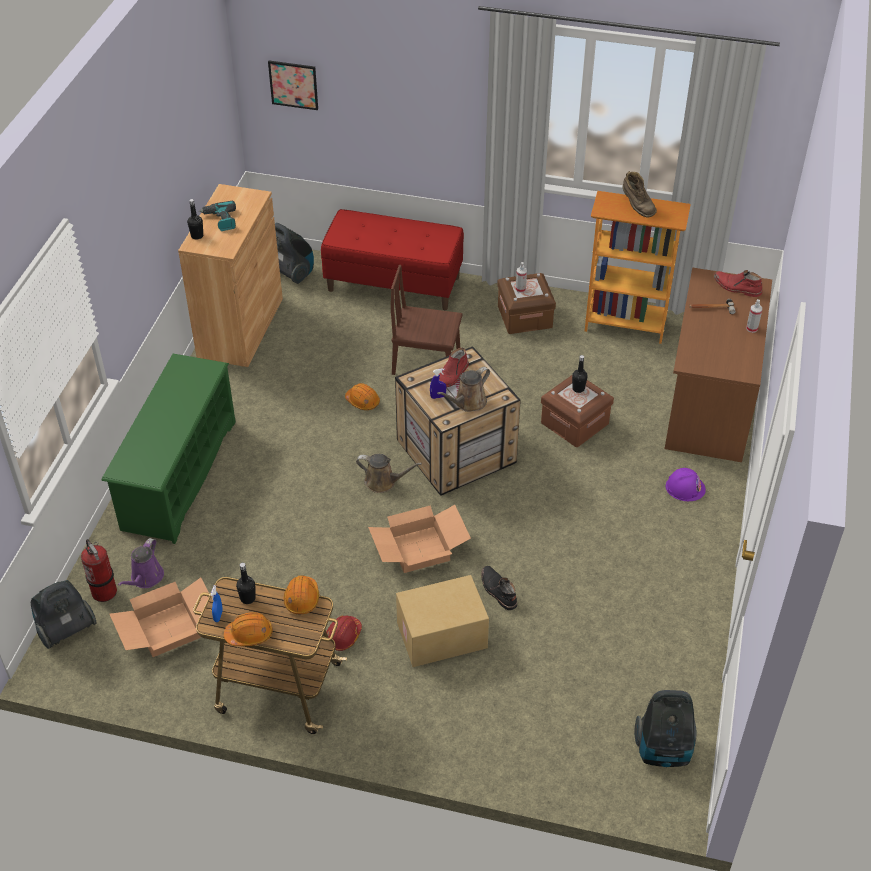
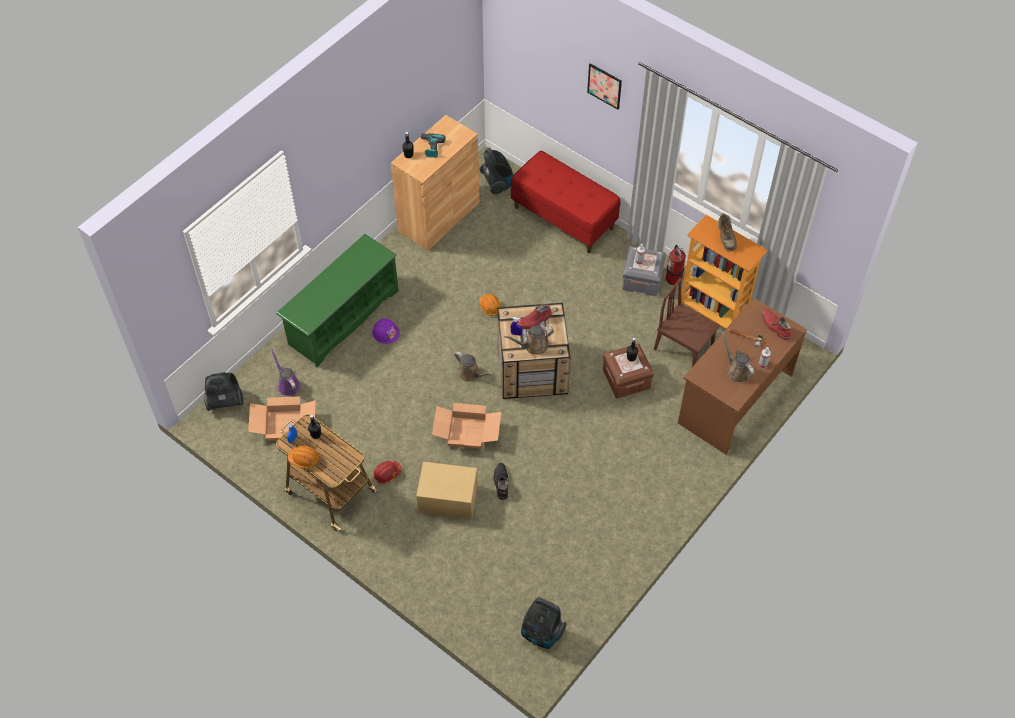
camera: 25 degrees right, 10 degrees up
(104, 591) = (259, 384): fire extinguisher -> fire extinguisher (673, 278)
(145, 578) = (287, 385): purple watering can -> purple watering can turned 105 degrees clockwise
(293, 85) = (519, 58): picture -> picture (604, 86)
(302, 599) = (347, 448): orange hard hat -> none
(426, 361) = (551, 291): brown chair -> brown chair (683, 348)
(524, 317) = (642, 279): brown storage box -> grey storage box
(685, 487) = (673, 458): purple hard hat -> purple hard hat (385, 332)
(728, 344) = (736, 370): none -> brown watering can

